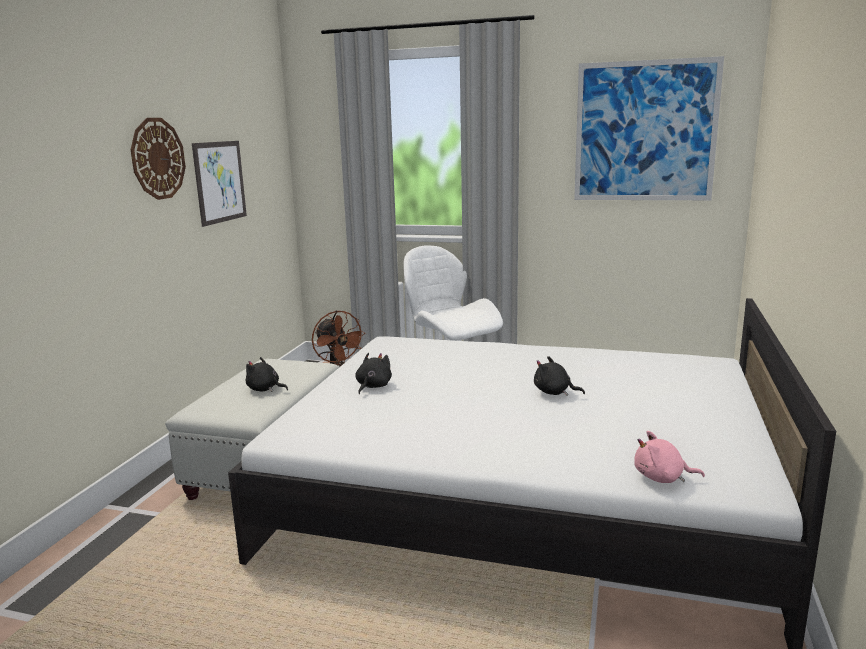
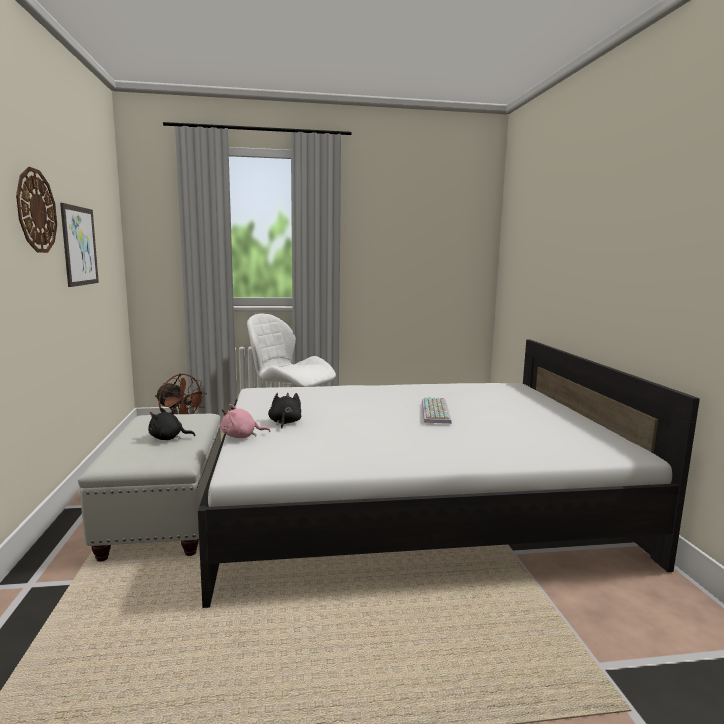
camera: 25 degrees left, 5 degrees down
(554, 392) = (437, 412): black plush toy -> keyboard
(645, 132) = (428, 227): picture -> none
(662, 478) = (572, 455): pink plush toy -> pink plush toy (241, 436)

